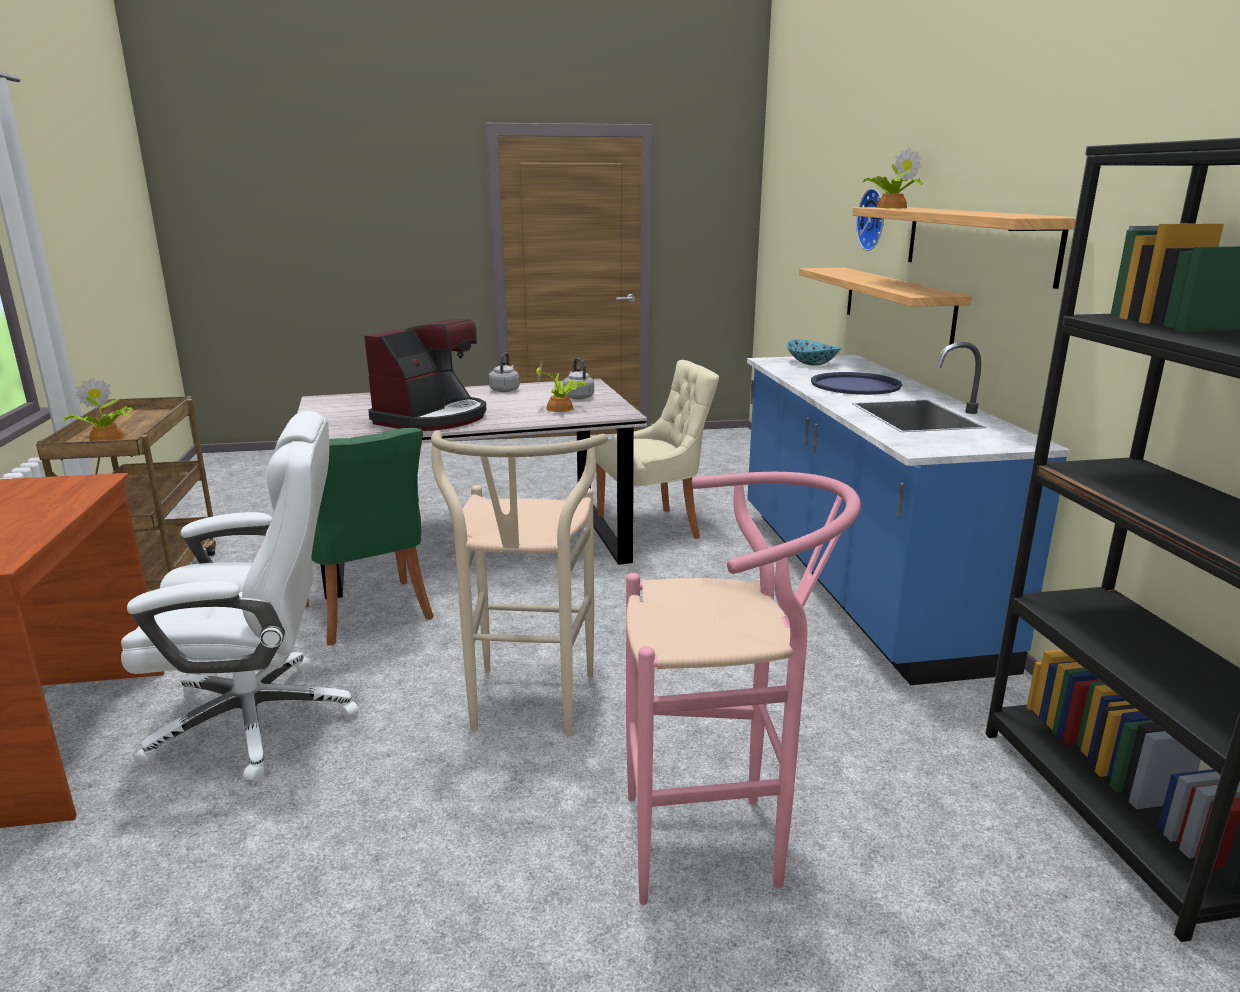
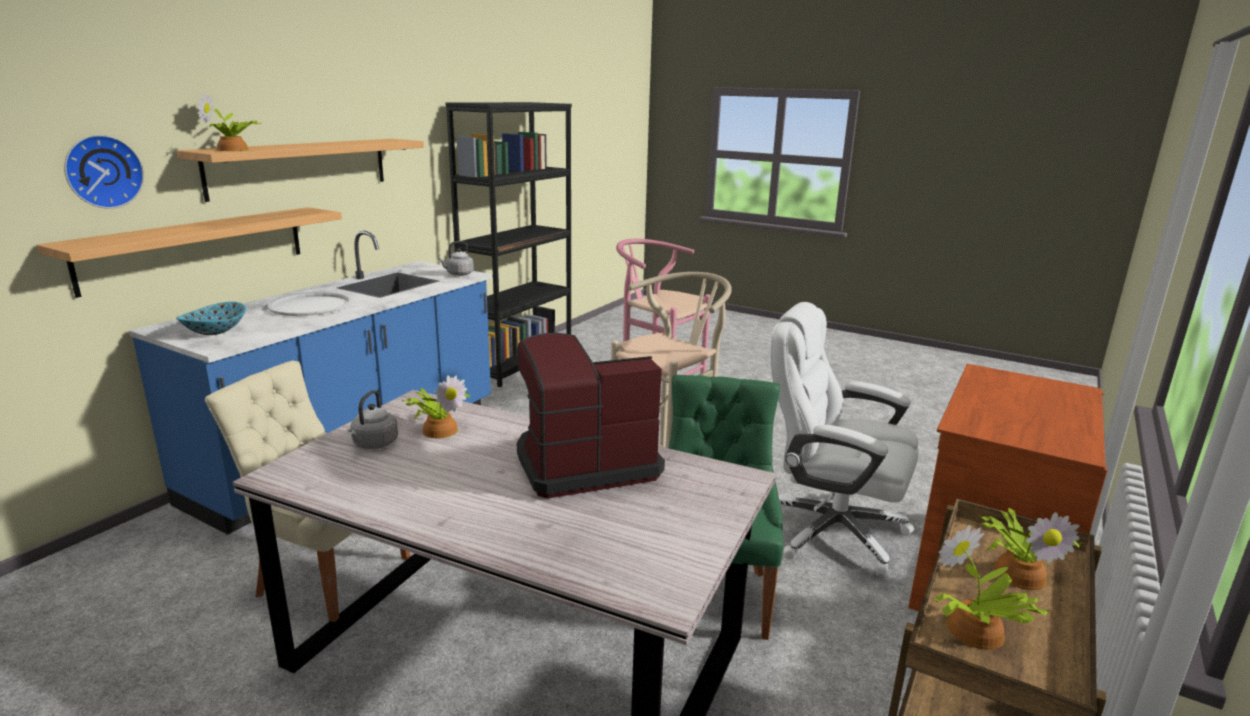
camera: 140 degrees left, 0 degrees up
(151, 418) = (975, 632): none -> potted plant
(505, 390) = (397, 500): grey kettle -> grey kettle (458, 274)
(855, 385) = (311, 305): blue tray -> white tray

